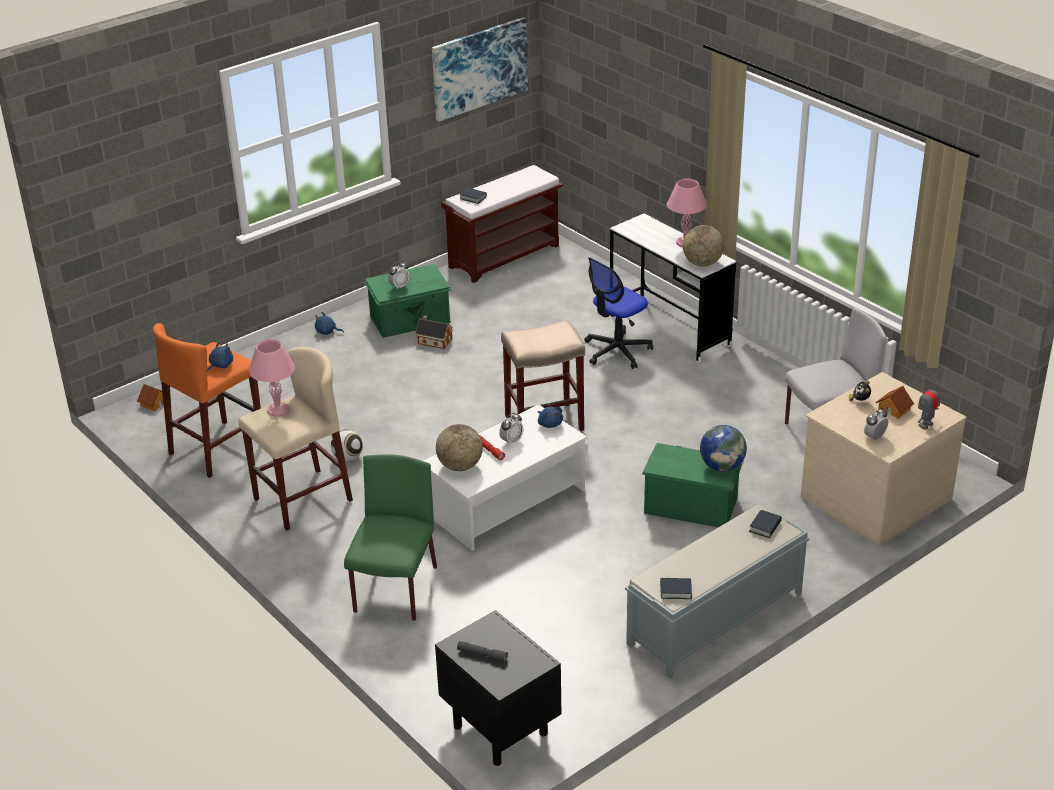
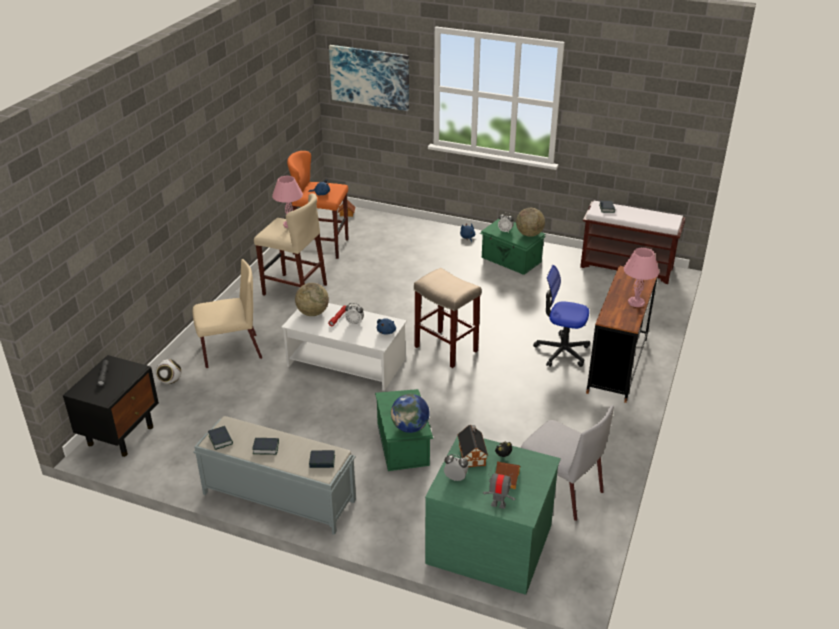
camera: 60 degrees right, 0 degrees up
(347, 458) = (346, 290): football -> football (170, 381)
(395, 591) = (230, 351): green chair -> beige chair
(433, 341) = (496, 276): toy house -> toy house (472, 454)
(479, 68) = (649, 116): picture -> picture (370, 77)
(669, 328) = (617, 365): white desk -> brown desk
(702, 263) = (615, 318): globe -> globe (529, 234)
(714, 561) = (266, 448): none -> book
(874, 497) = (490, 542): beige dresser -> green dresser

